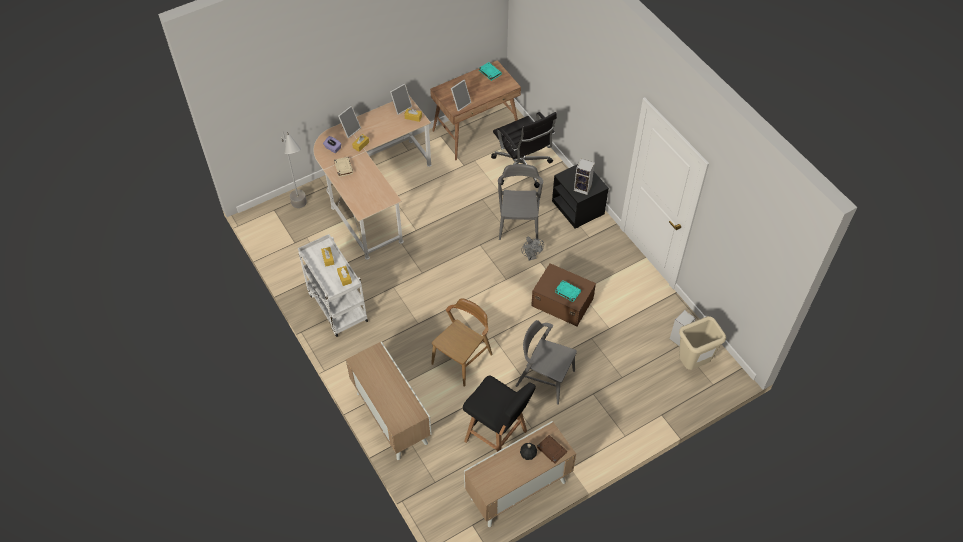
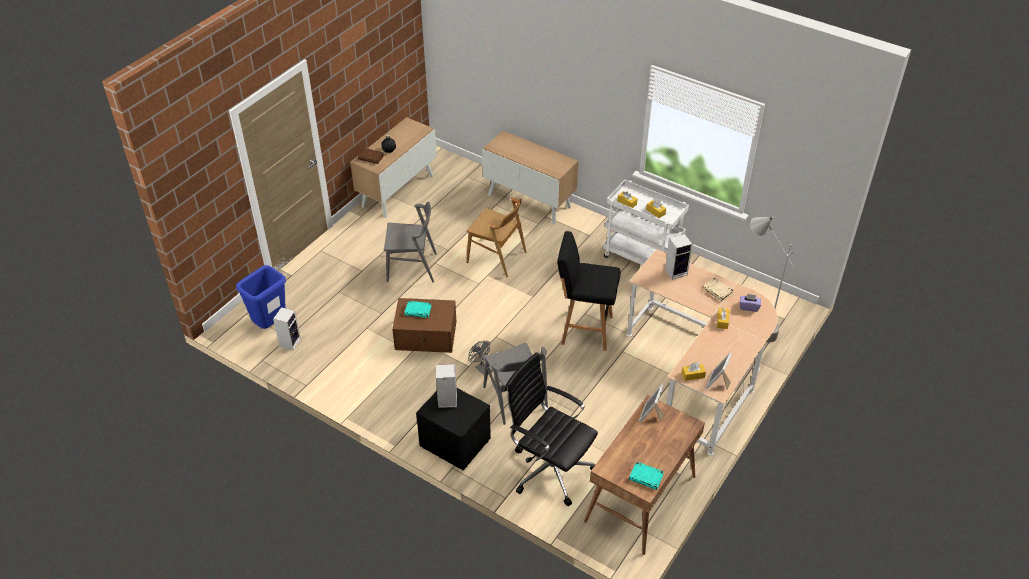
camera: 155 degrees right, 10 degrees down
(350, 130) = (750, 333): picture frame -> none
(359, 195) = (676, 271): none -> speaker
(462, 359) = (496, 257): brown chair -> brown chair turned 75 degrees counterclockwise
(497, 437) = (432, 216): black stool -> black stool (584, 329)
(692, 363) = (271, 325): beige trash can -> blue trash can

